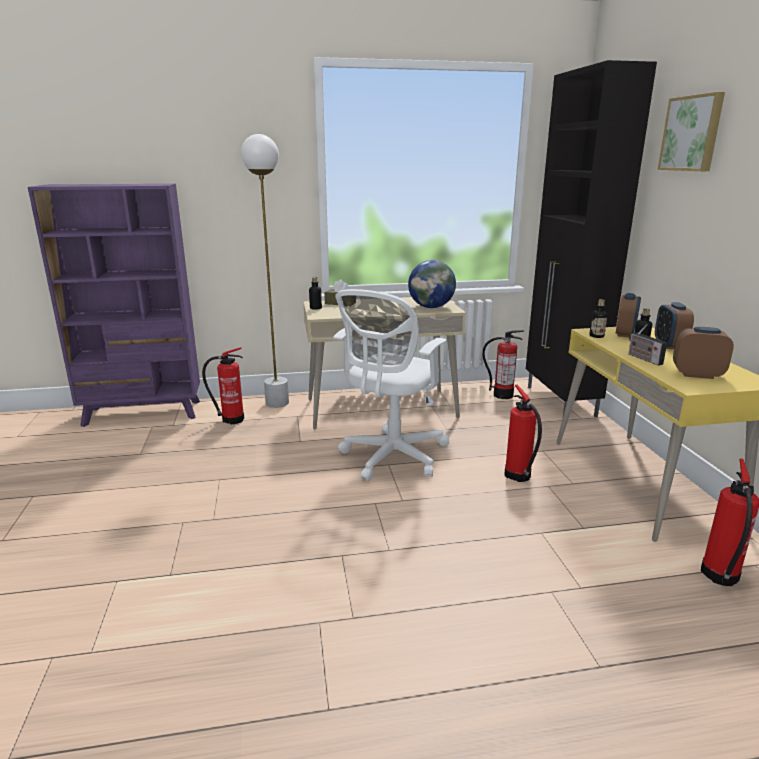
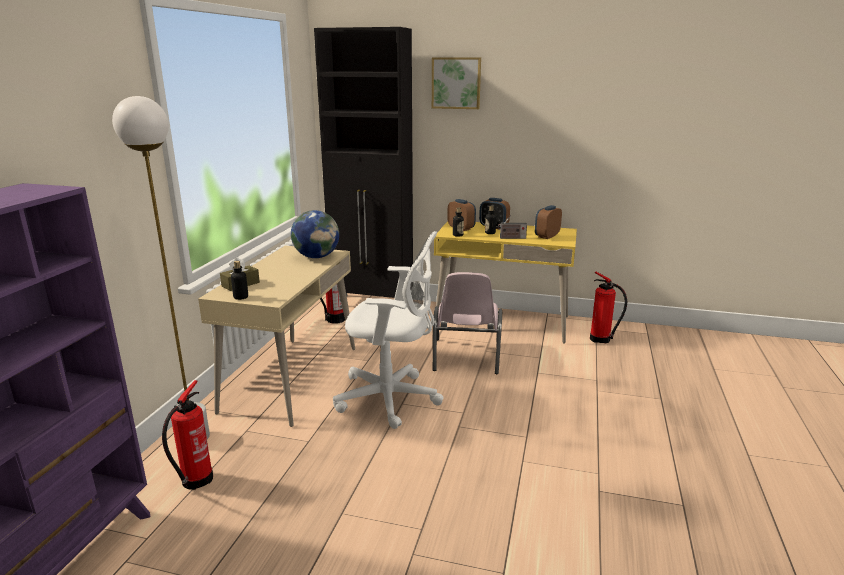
camera: 65 degrees left, 0 degrees up
(391, 457) = (392, 399): white office chair -> white office chair turned 45 degrees counterclockwise
(518, 476) = (466, 356): fire extinguisher -> pink chair

